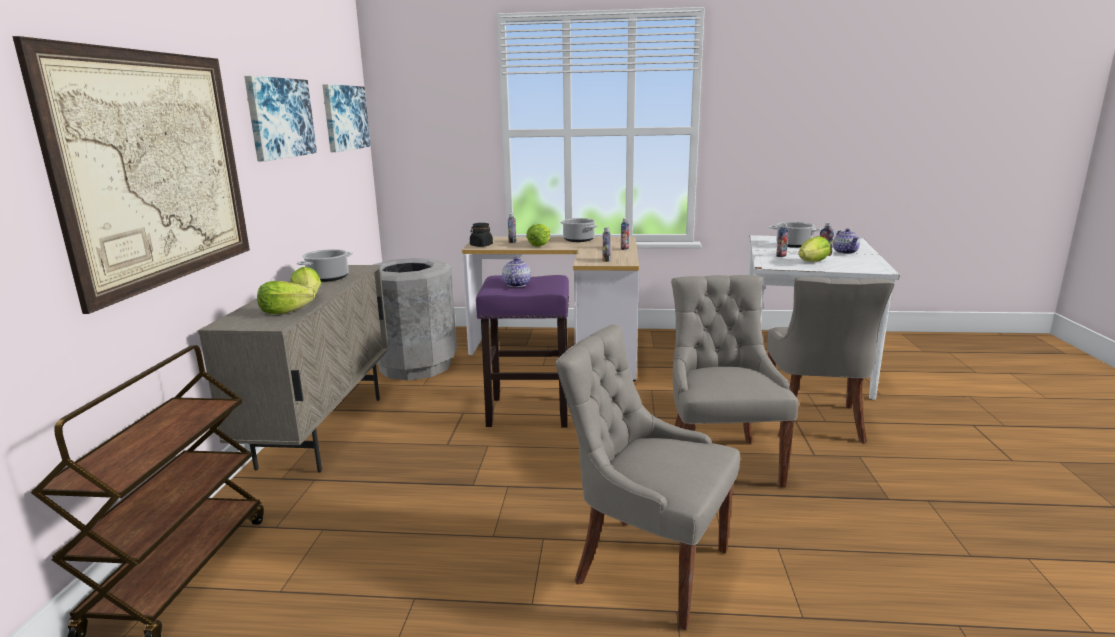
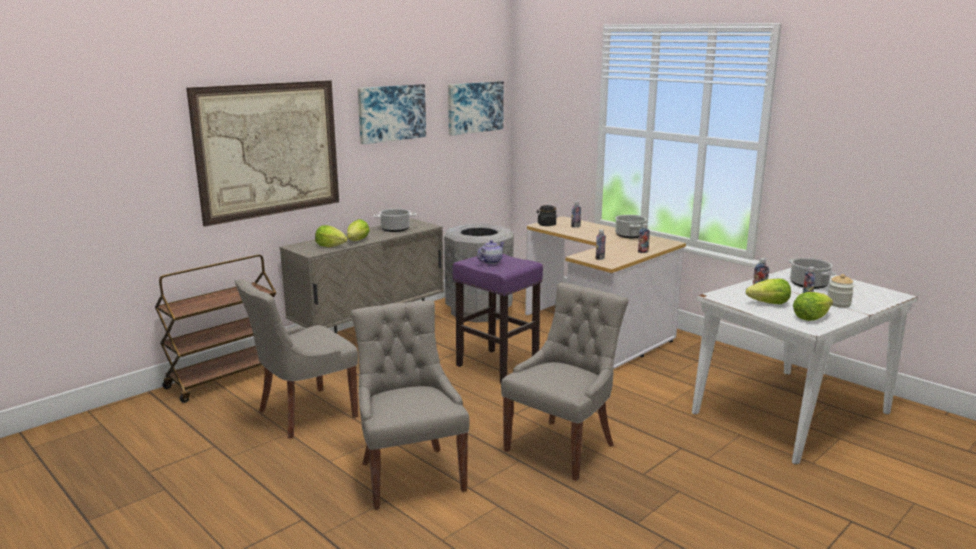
camera: 40 degrees right, 0 degrees up
(539, 245) = (587, 233): lettuce -> lettuce (810, 318)
(814, 422) = (694, 455): grey chair -> grey chair (304, 414)
(845, 252) = (838, 304): teapot -> jar

